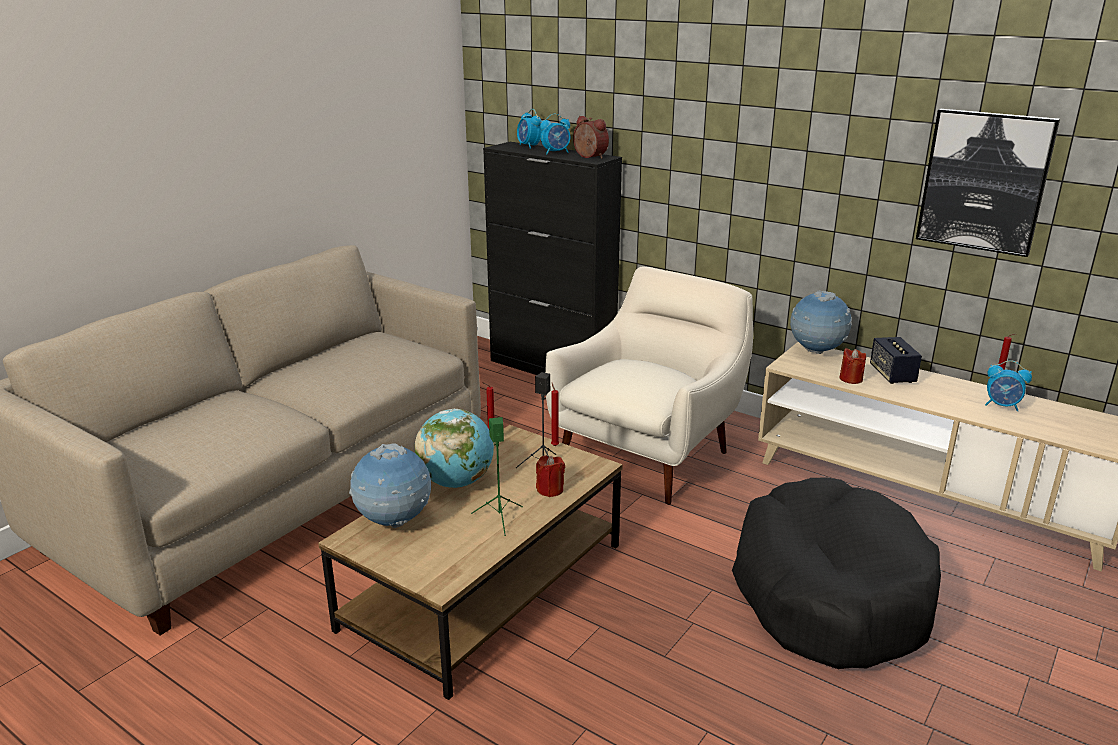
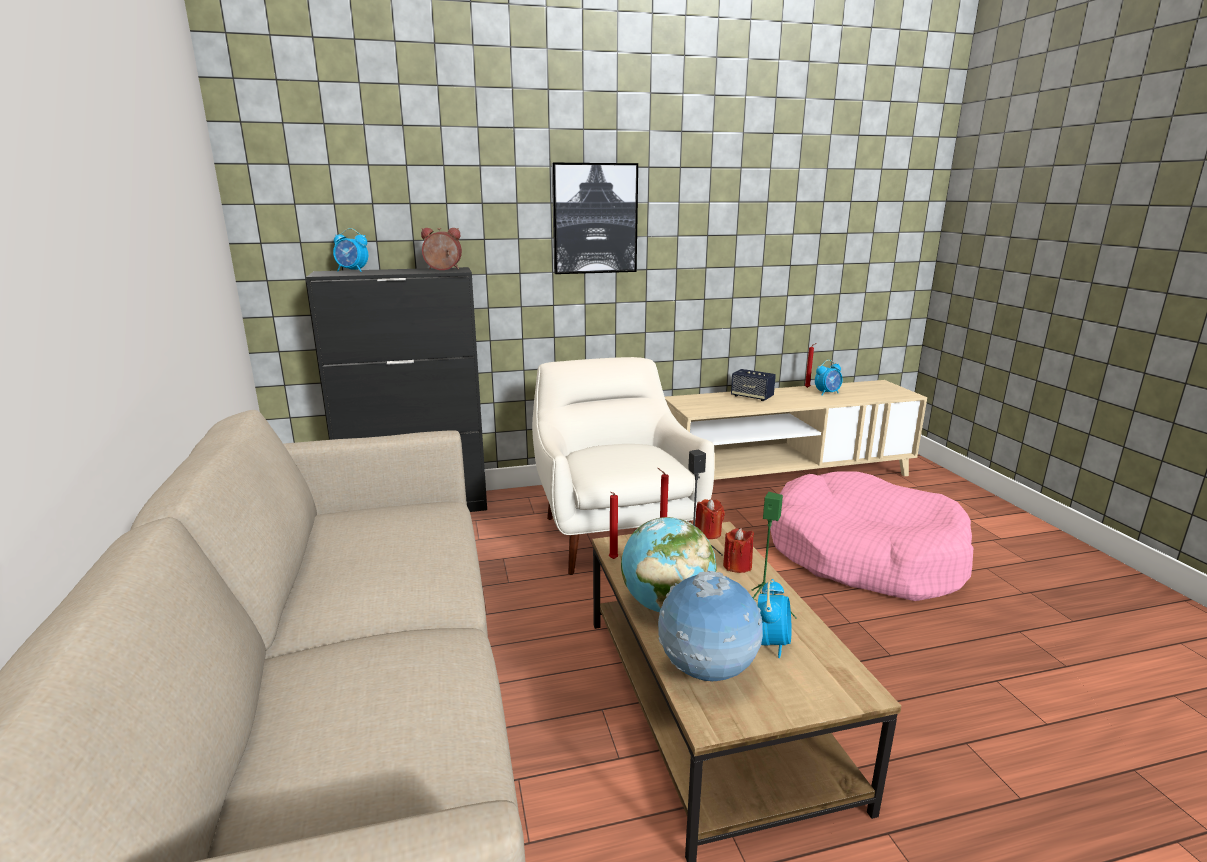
camera: 50 degrees left, 5 degrees down
(556, 152) = (399, 271): alarm clock -> alarm clock (772, 643)
(816, 352) = (688, 399): globe -> none
(829, 593) = (864, 555): black dog bed -> pink dog bed
(851, 379) = (741, 406): red candle -> red candle (708, 533)
(984, 181) = (777, 240): picture -> picture (594, 219)

